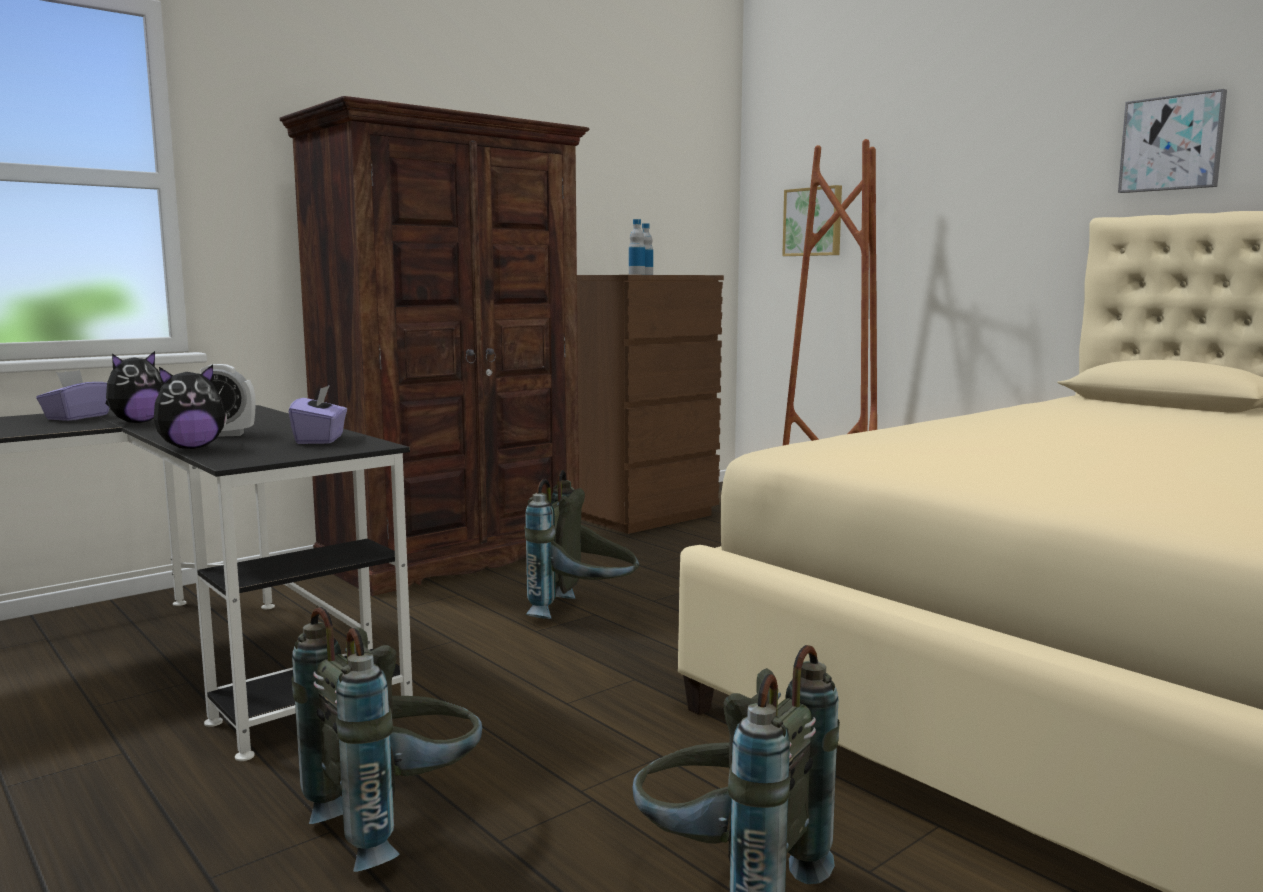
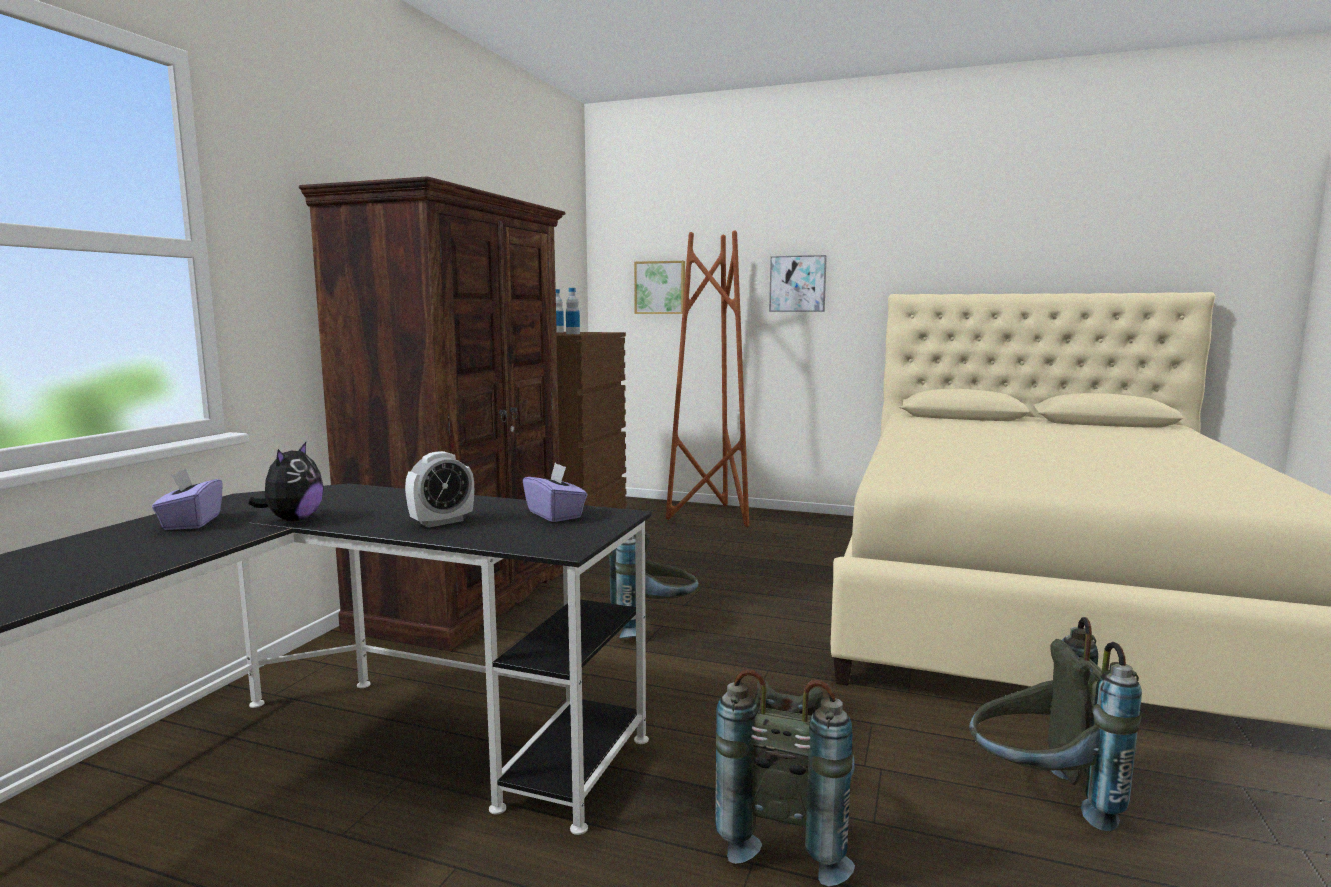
camera: 30 degrees left, 0 degrees up
(192, 448) = (467, 541): plush toy -> none
(1172, 143) = (935, 247): picture -> picture (798, 284)

